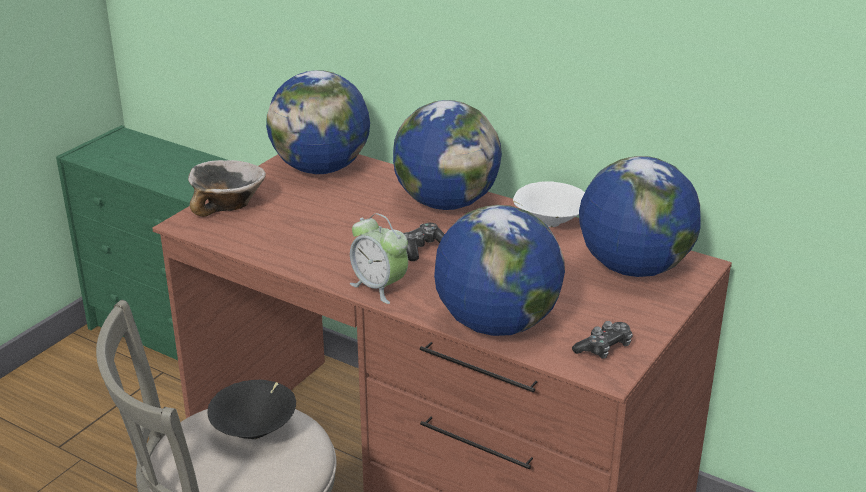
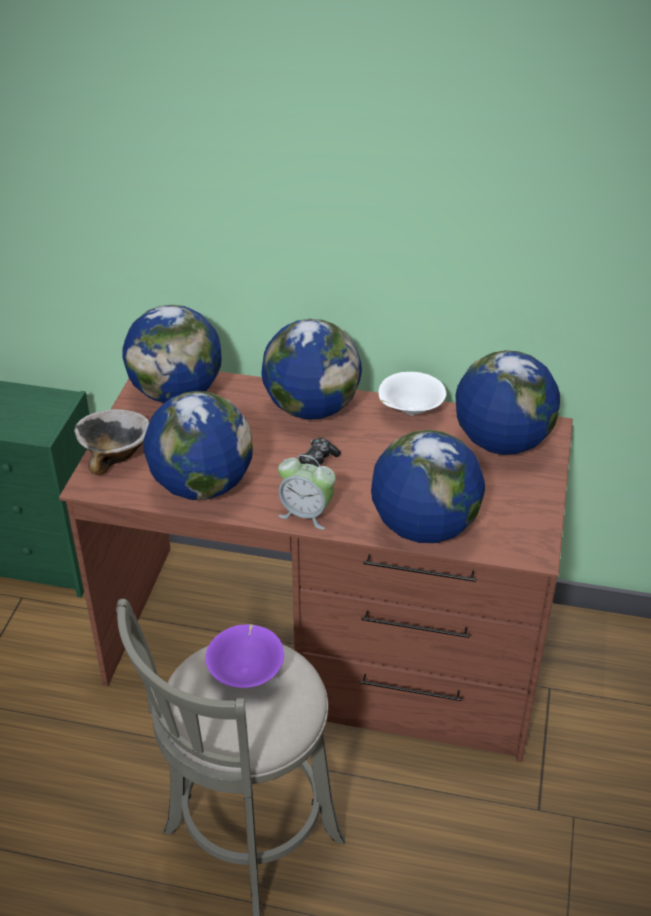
camera: 20 degrees left, 10 degrees up
(256, 431) = (246, 672): black bowl -> purple bowl
(291, 244) = (202, 486): none -> globe
(604, 348) = (519, 529): game controller -> none

